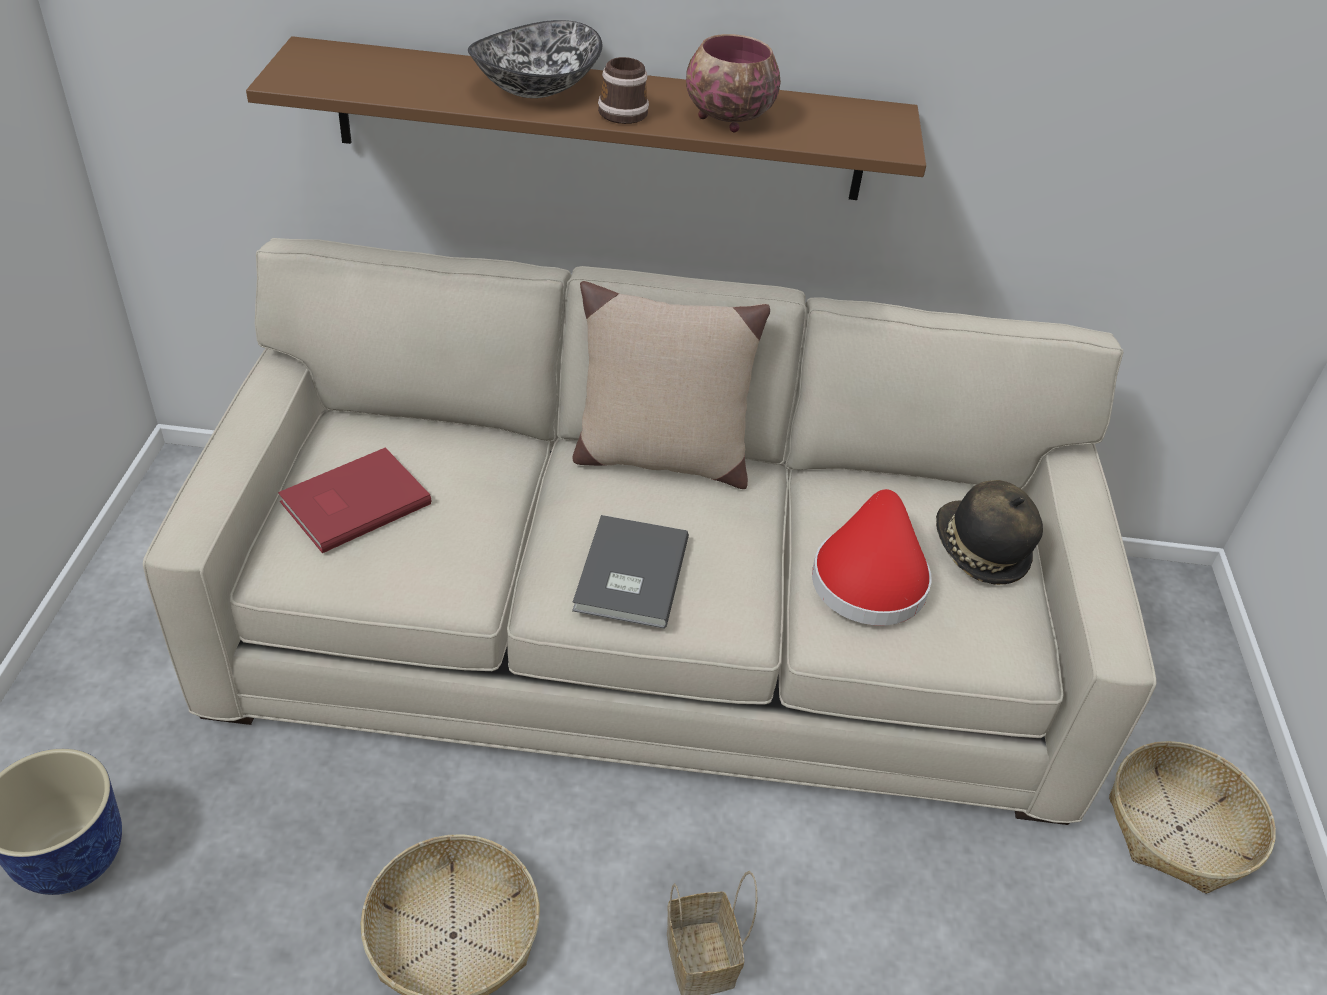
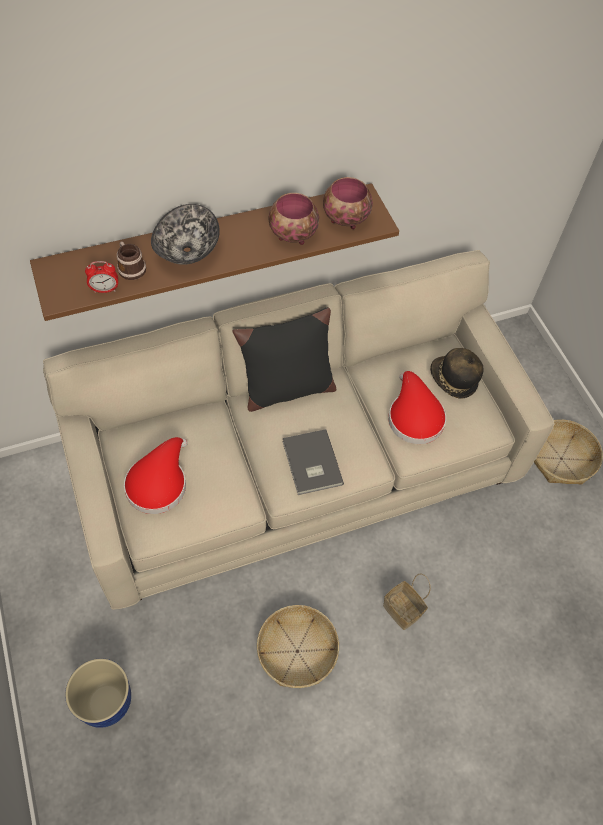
camera: 25 degrees left, 15 degrees up
(352, 502) = (158, 482): red book -> red hat
(366, 90) = (105, 289): none -> alarm clock
(622, 110) = (240, 249): mug -> mug (130, 267)
(659, 458) = (286, 389): beige pillow -> black pillow
(835, 127) = (344, 219): none -> bowl

